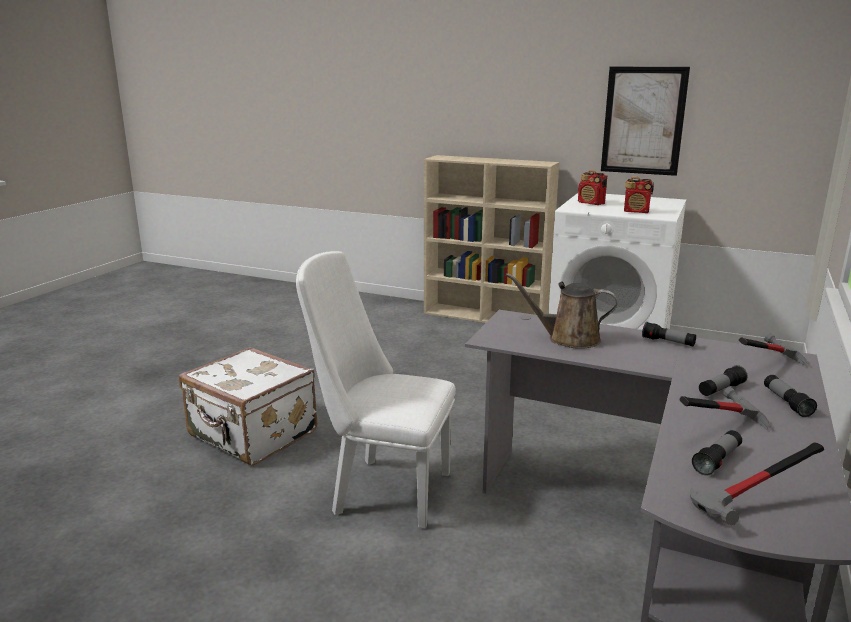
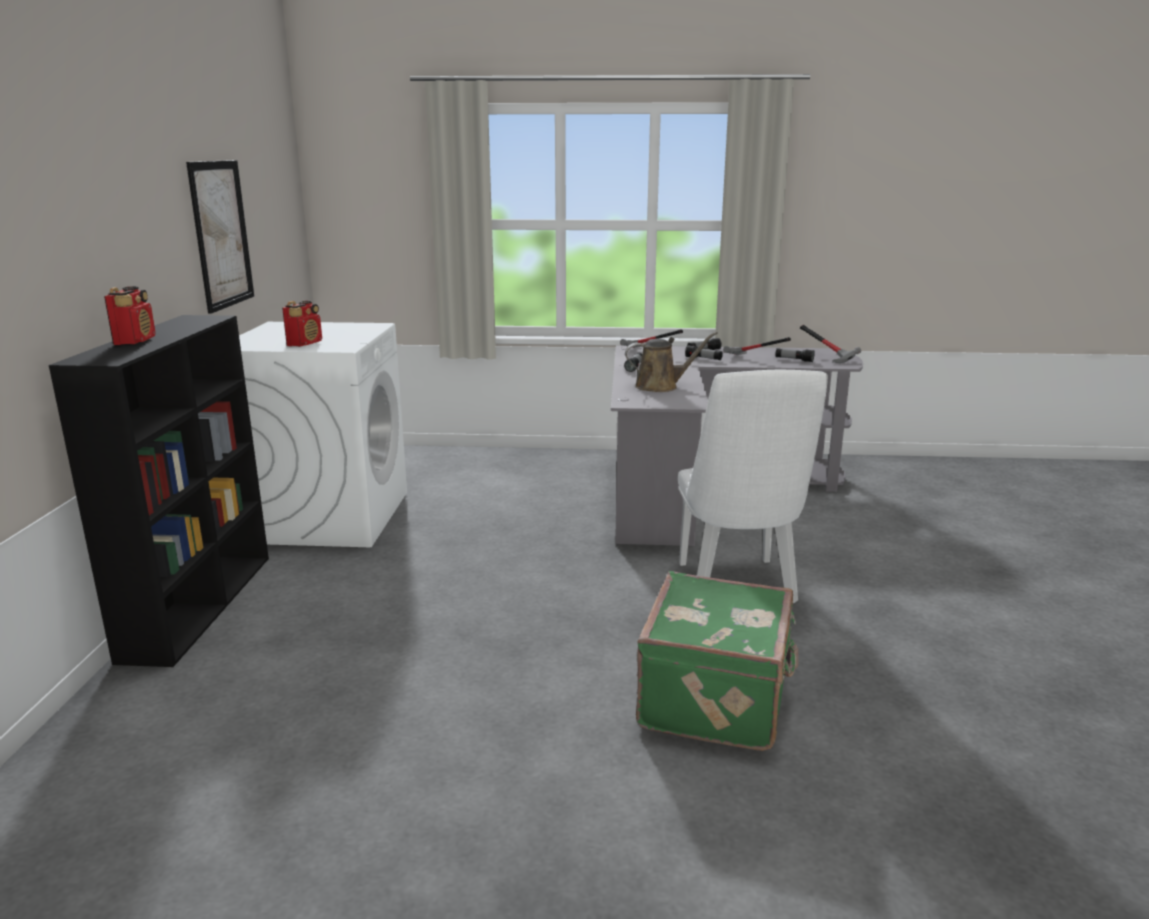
camera: 110 degrees left, 0 degrees up
(252, 435) = (717, 699): white suitcase -> green suitcase
(487, 317) = (199, 604): beige bookcase -> black bookcase
(568, 339) = (660, 386): brown watering can -> brown watering can turned 90 degrees counterclockwise
(636, 212) = (354, 331): radio -> radio (135, 341)

